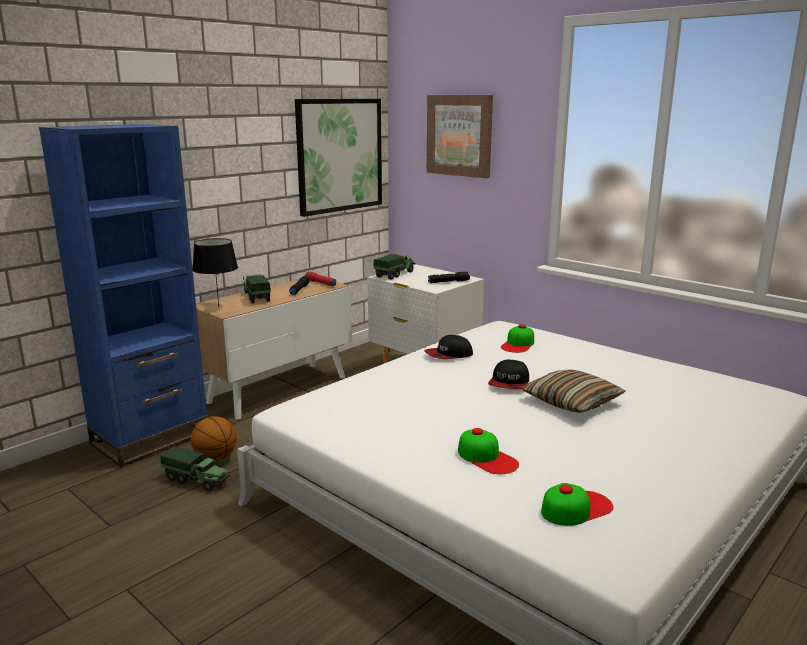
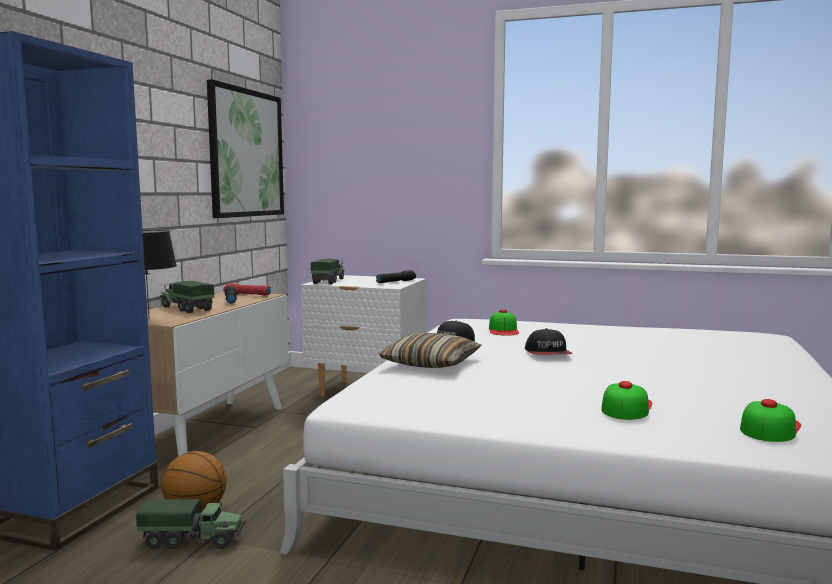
camera: 25 degrees left, 10 degrees down
(459, 135) = (378, 133): picture -> none
(487, 457) = (626, 407): cap -> cap turned 90 degrees counterclockwise
(571, 402) = (624, 359): pillow -> pillow (431, 364)

